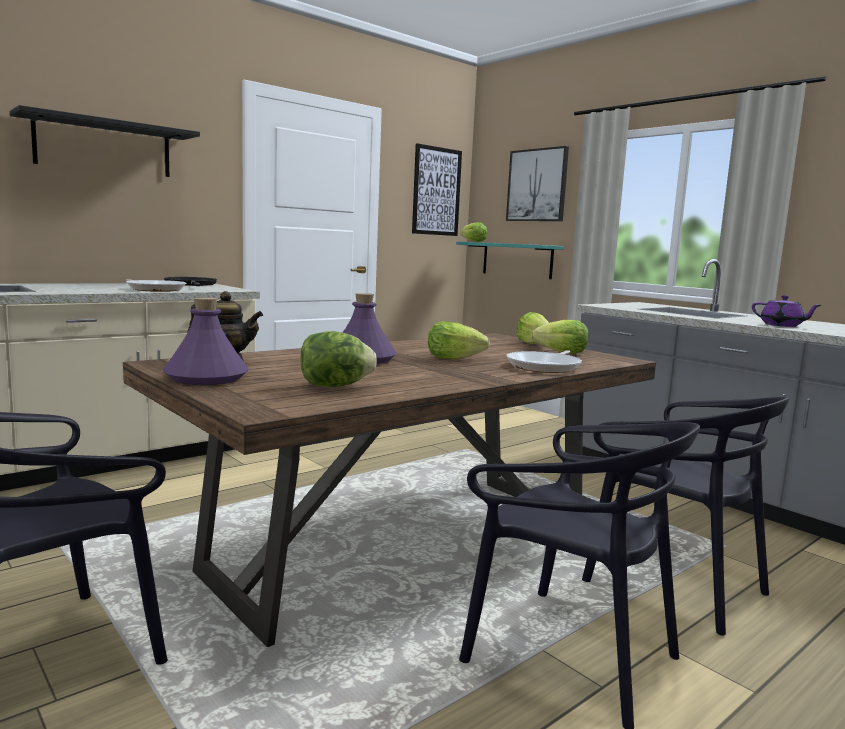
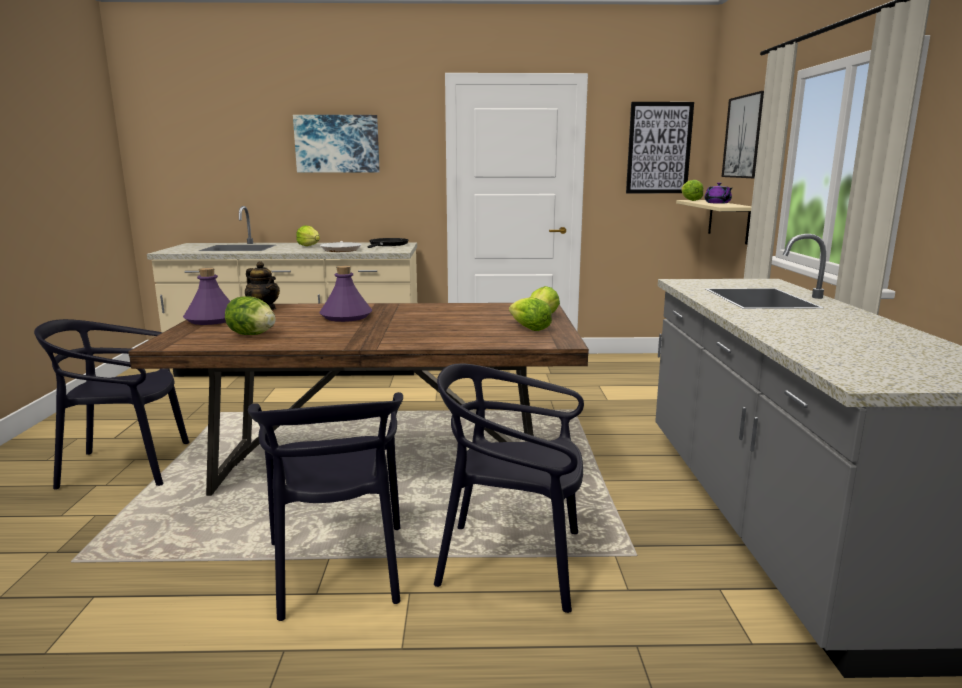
camera: 40 degrees right, 5 degrees up
(104, 147) = (337, 144): black shelf -> picture
(453, 359) = (411, 324): lettuce -> lettuce (309, 246)
(517, 260) = (728, 221): turquoise shelf -> beige shelf
(545, 367) = (454, 339): frying pan -> none
(674, 584) = (512, 562): black chair -> black chair turned 105 degrees clockwise
(782, 325) = (776, 325): purple teapot -> purple teapot (717, 203)

